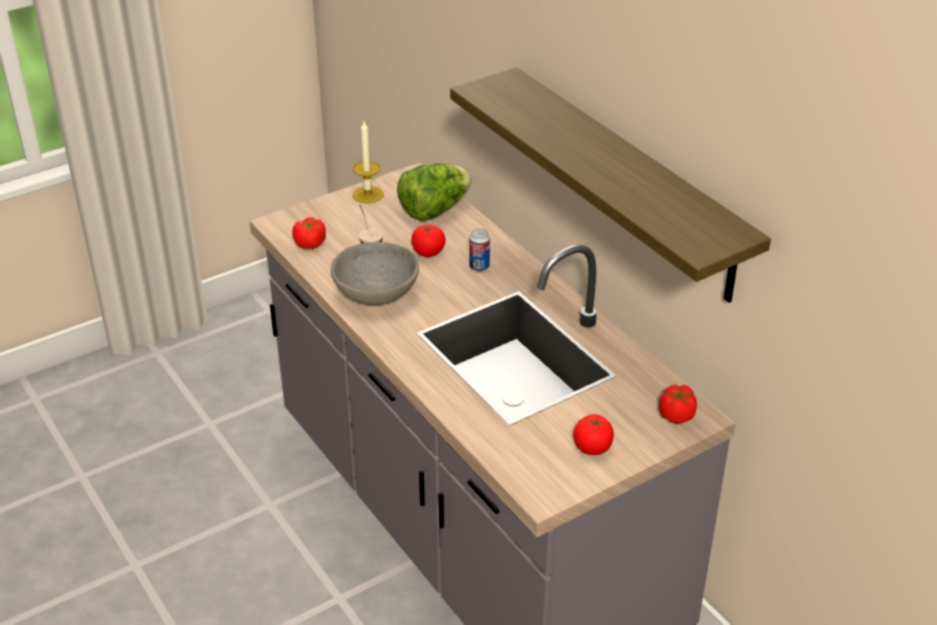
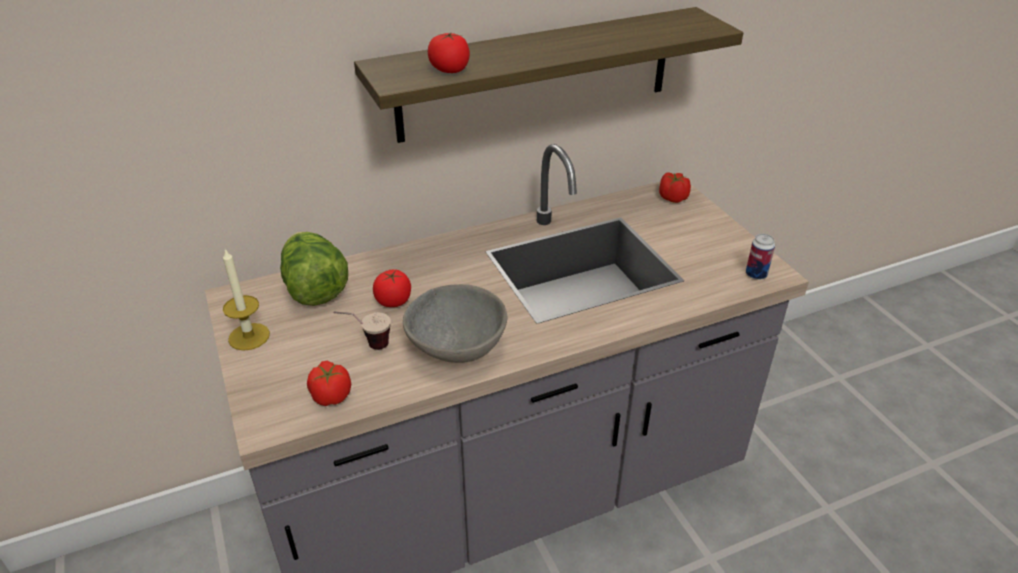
camera: 80 degrees left, 0 degrees up
(479, 267) = (435, 270): can -> can (756, 274)
(592, 447) = (712, 241): tomato -> tomato (449, 70)

